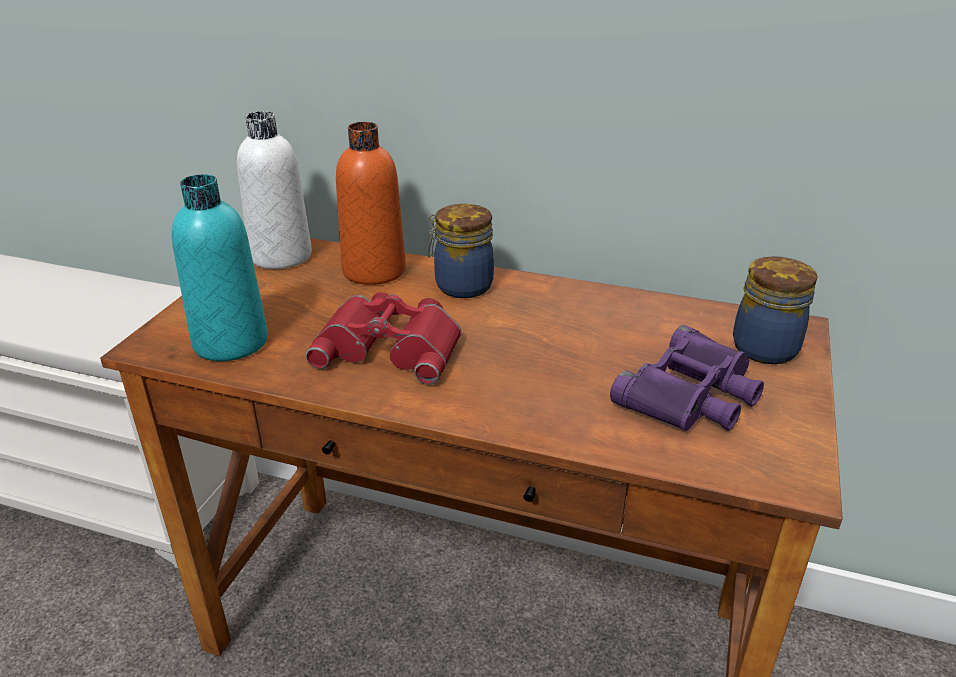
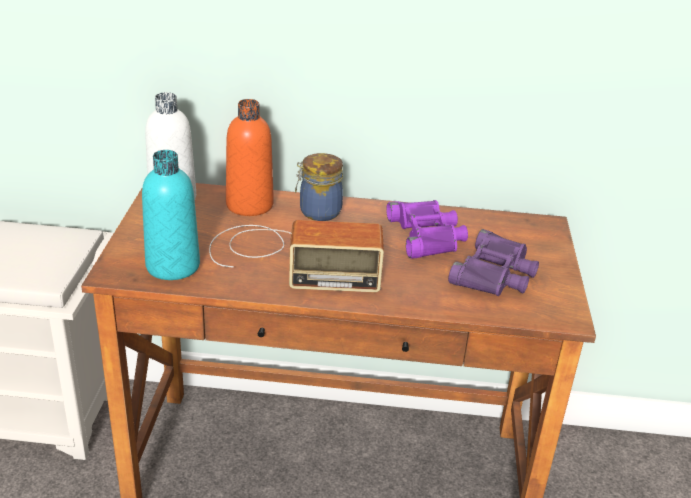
camera: 15 degrees left, 0 degrees up
(392, 346) = (289, 259): red binoculars -> radio
(603, 329) = (427, 235): none -> purple binoculars
(763, 346) = (531, 239): jar -> none

